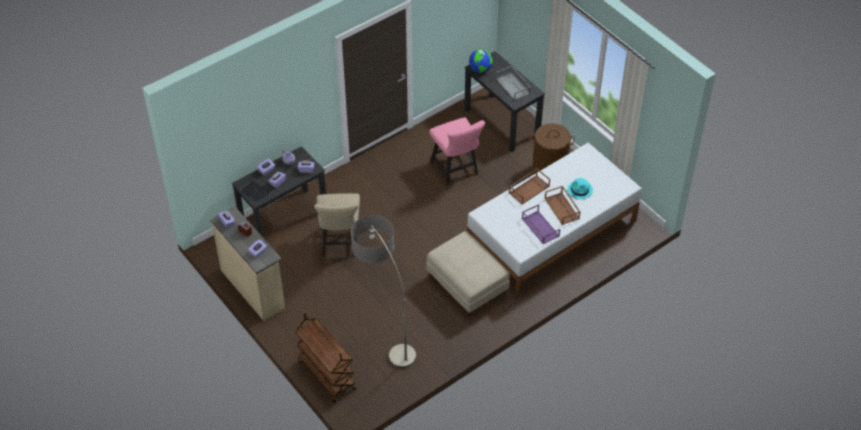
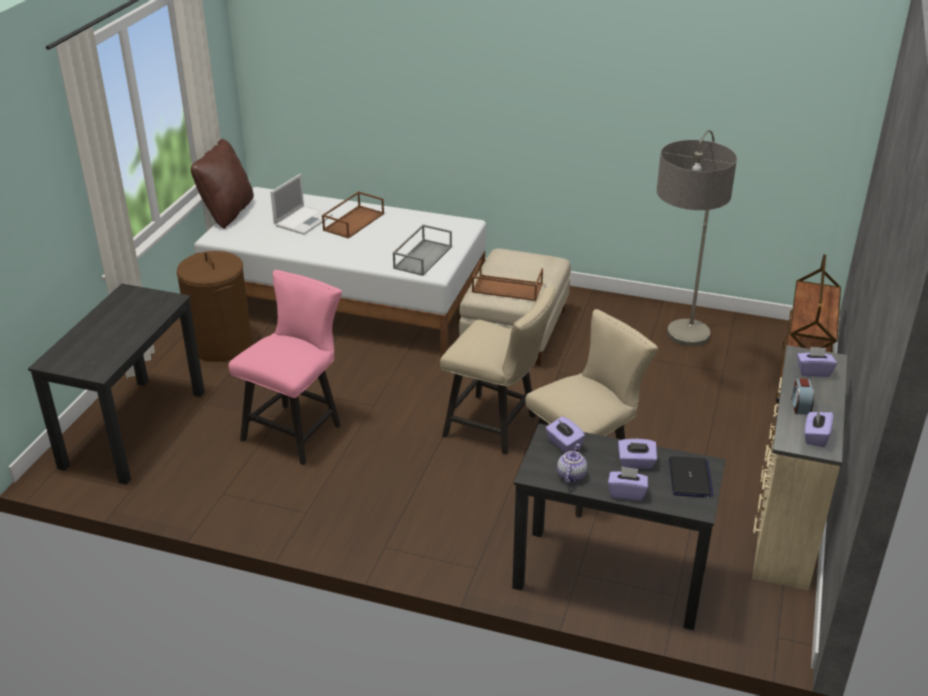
camera: 125 degrees left, 15 degrees down
(398, 235) = (496, 427): none -> beige chair
(480, 69) = (99, 363): globe -> none
(513, 86) = (126, 315): grey tray -> grey tray (422, 257)
(529, 189) = (343, 254): brown tray -> brown tray (506, 288)
(539, 227) = (407, 226): purple tray -> none
(580, 190) = (303, 220): turquoise hat -> laptop
(613, 164) = (227, 213): none -> brown pillow

